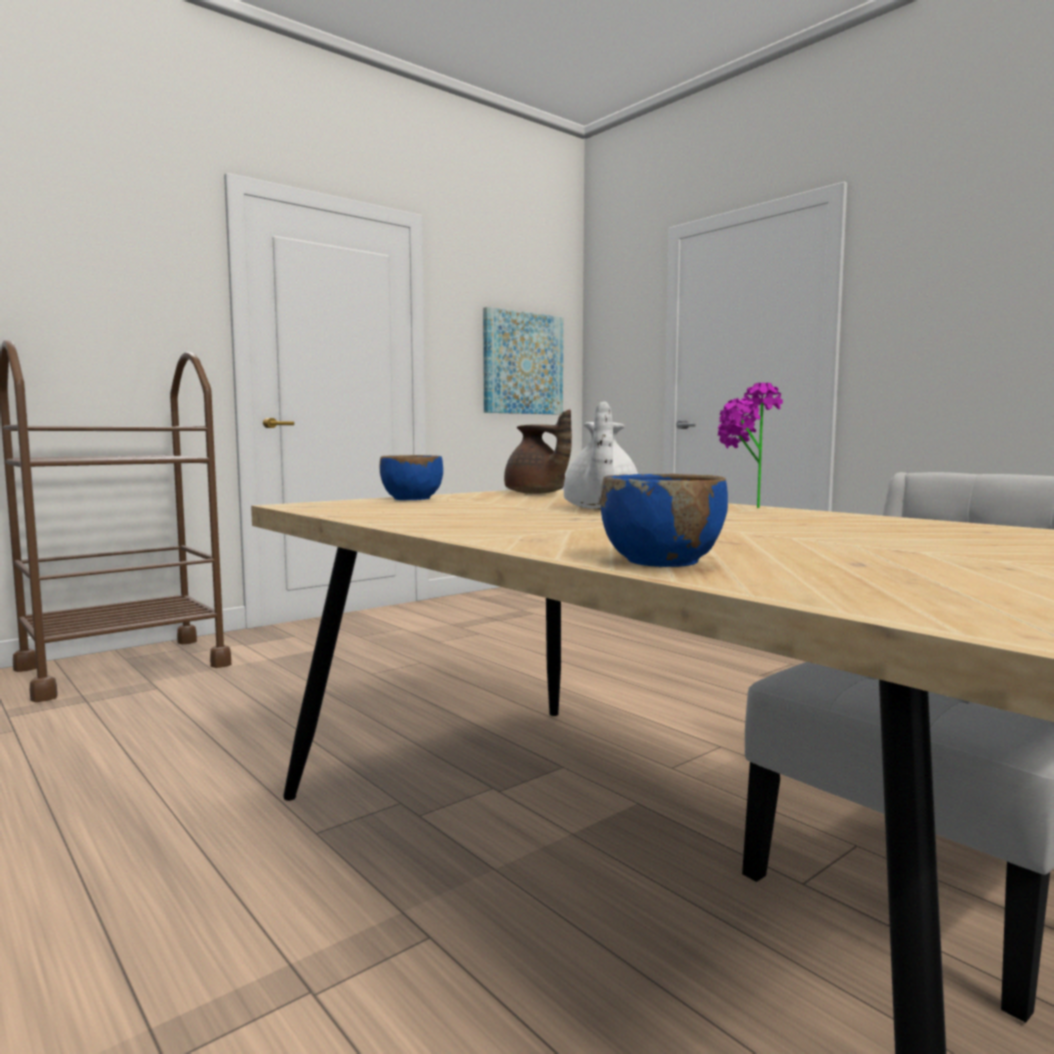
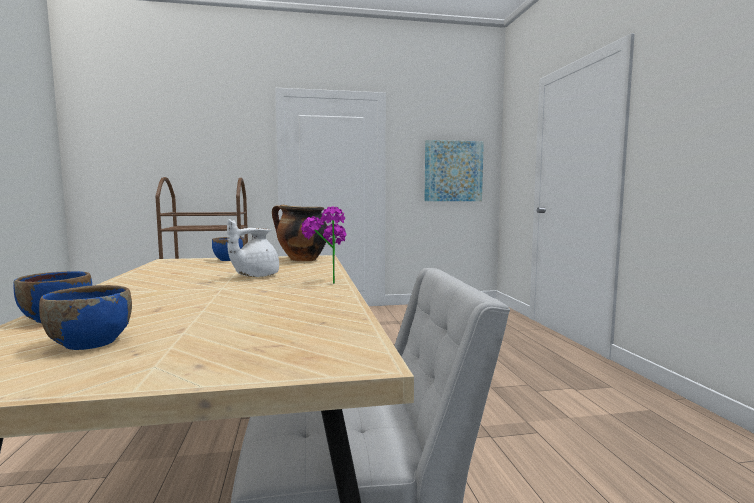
camera: 30 degrees right, 0 degrees up
(536, 493) = (301, 260): brown teapot -> cooking pot
(896, 569) = (90, 342): none -> blue bowl

